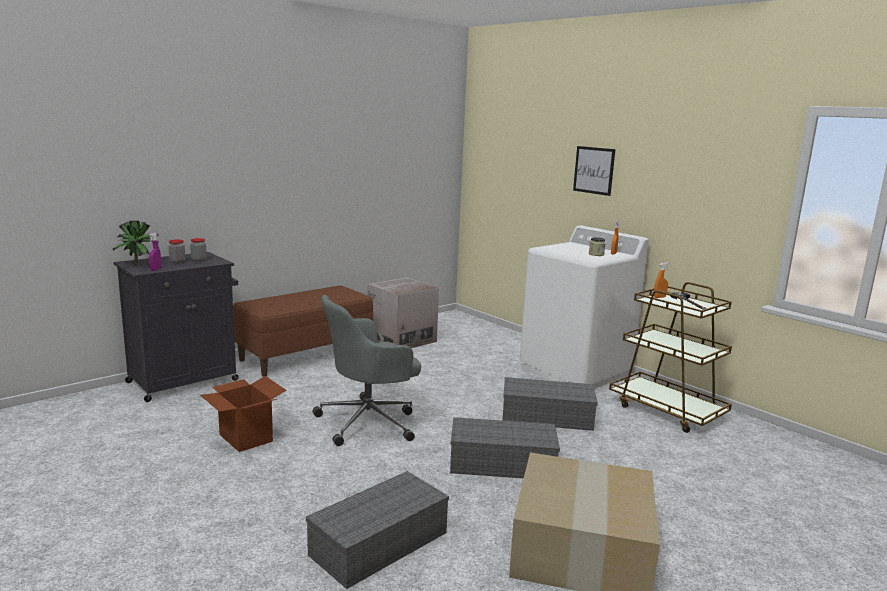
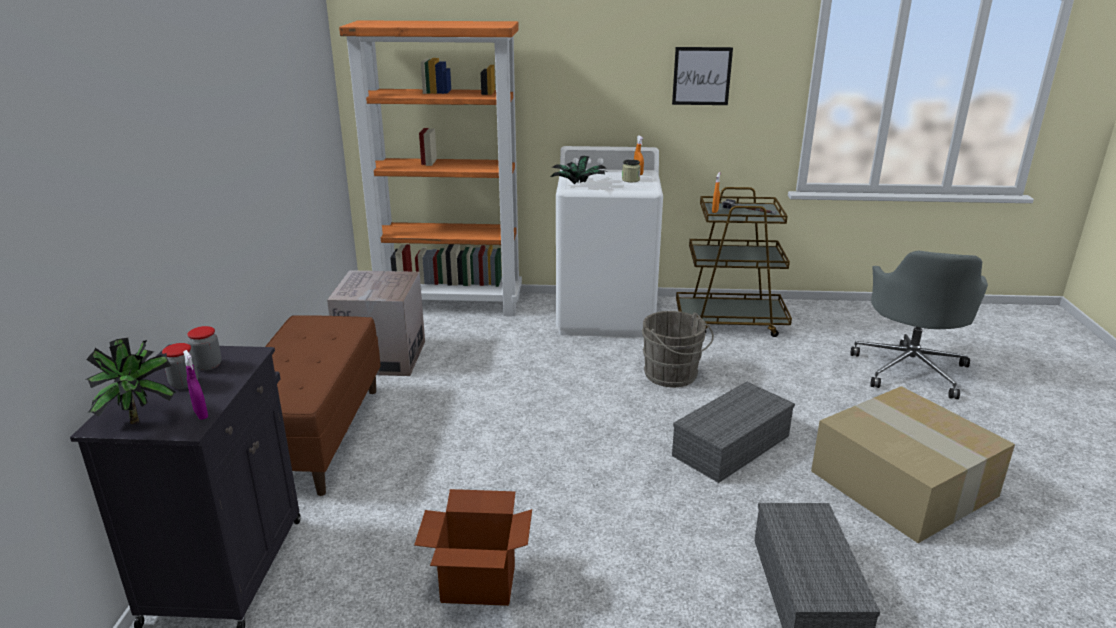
camera: 45 degrees left, 10 degrees up
(369, 422) = (555, 477): grey office chair -> grey office chair (910, 369)
(488, 331) = (451, 304): none -> orange bookcase
(548, 416) = (673, 376): grey storage box -> grey bucket
(552, 248) = (579, 184): none -> potted plant
(594, 170) = (570, 76): picture -> picture (701, 76)

